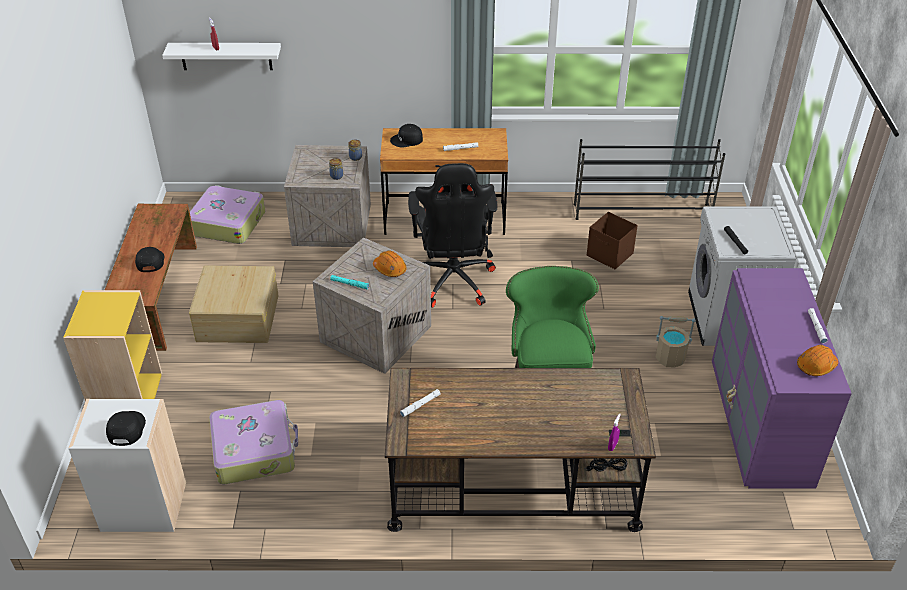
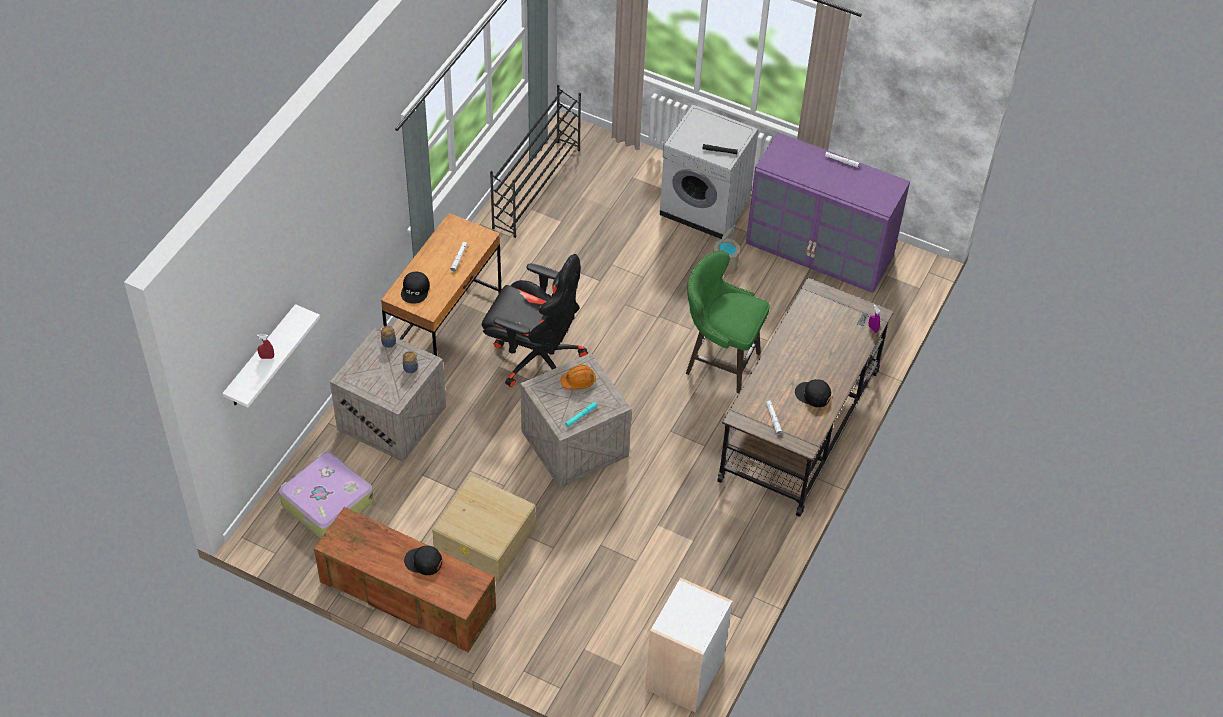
camera: 65 degrees left, 10 degrees up
(125, 429) = (702, 611): black cap -> black cap (813, 395)
(127, 396) = (540, 655): yellow bookcase -> none
(254, 450) = (664, 577): suitcase -> none
(610, 255) = (579, 239): brown storage box -> none
(816, 366) = (877, 183): orange hard hat -> none

